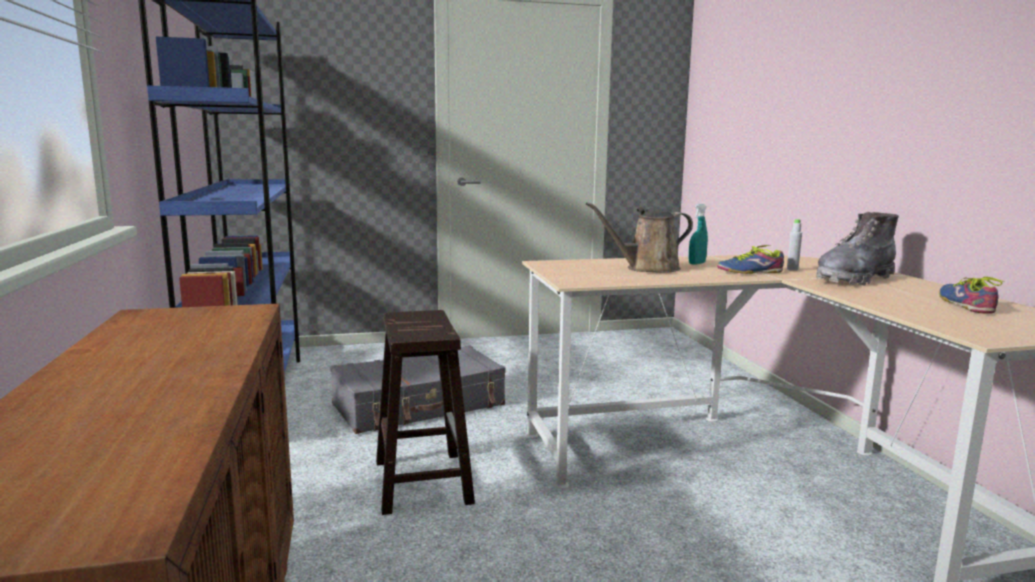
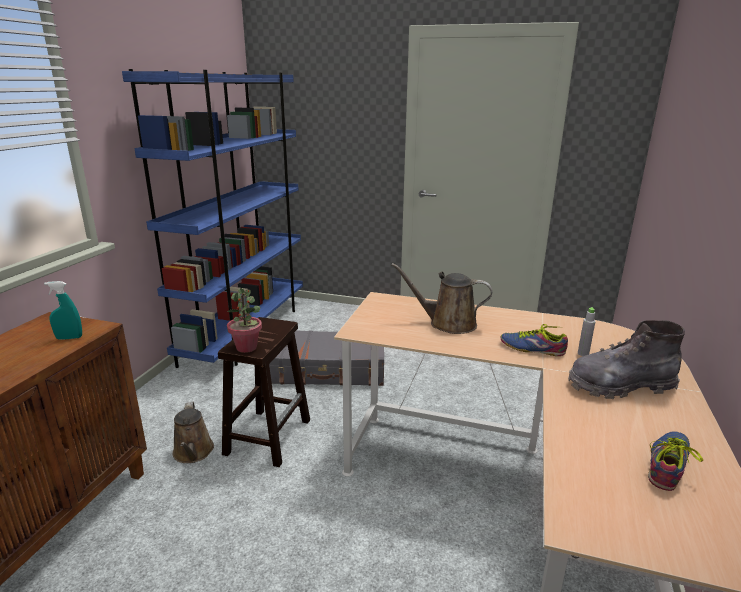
camera: 30 degrees right, 10 degrees up
(336, 525) = (193, 453): none -> brown watering can
(423, 334) = (246, 347): none -> potted plant
(697, 263) = (505, 324): turquoise spray bottle -> turquoise spray bottle (69, 338)

